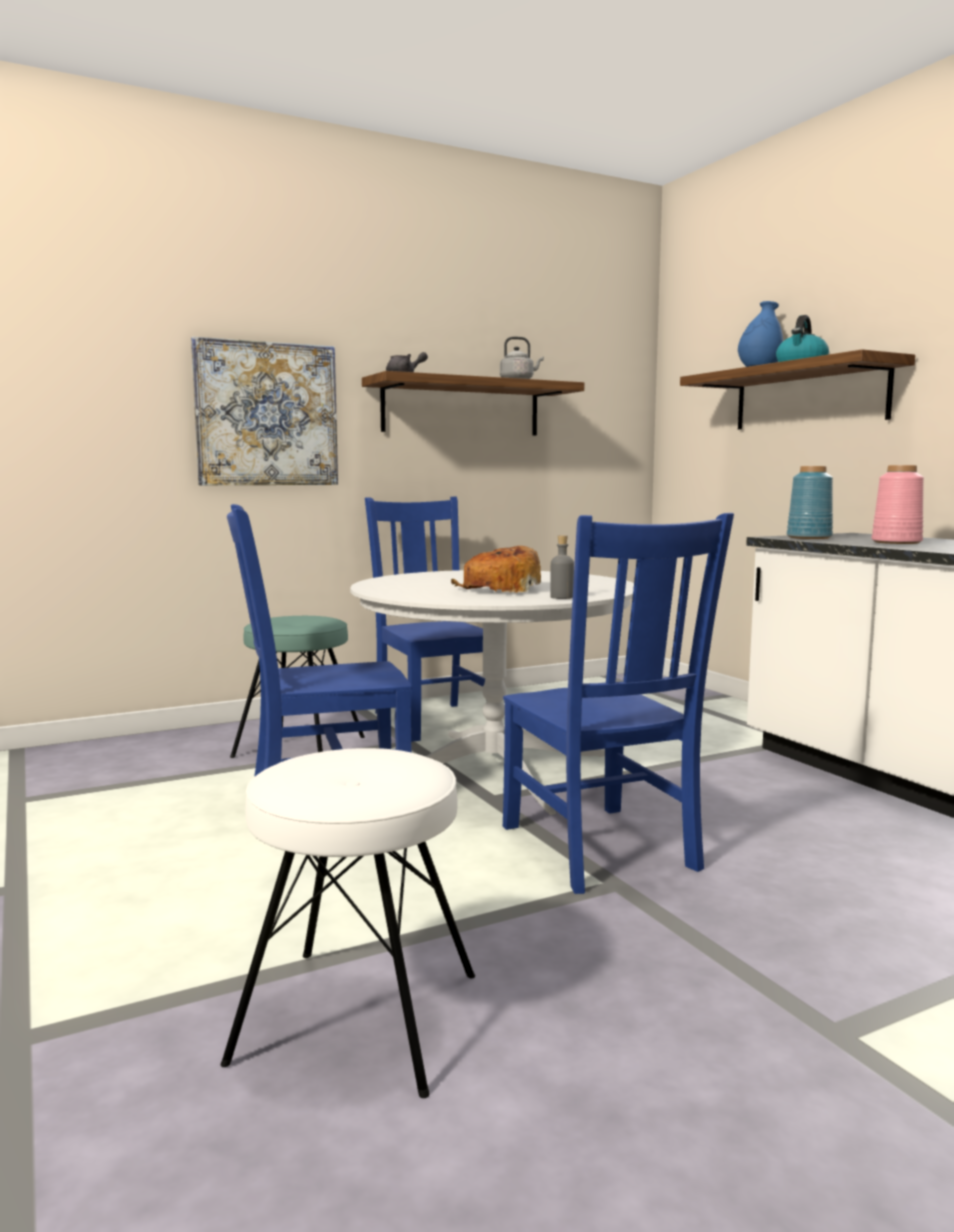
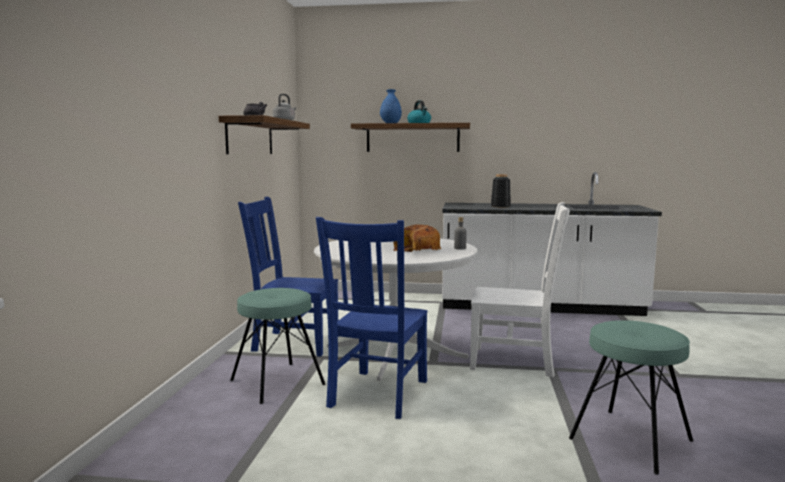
camera: 55 degrees left, 0 degrees up
(266, 414) = (185, 143): picture -> none
(357, 1017) = (630, 439): white stool -> turquoise stool
(600, 850) = (515, 361): blue chair -> white chair
(809, 537) = (462, 207): blue vase -> none
(896, 542) = (500, 206): pink vase -> black vase

